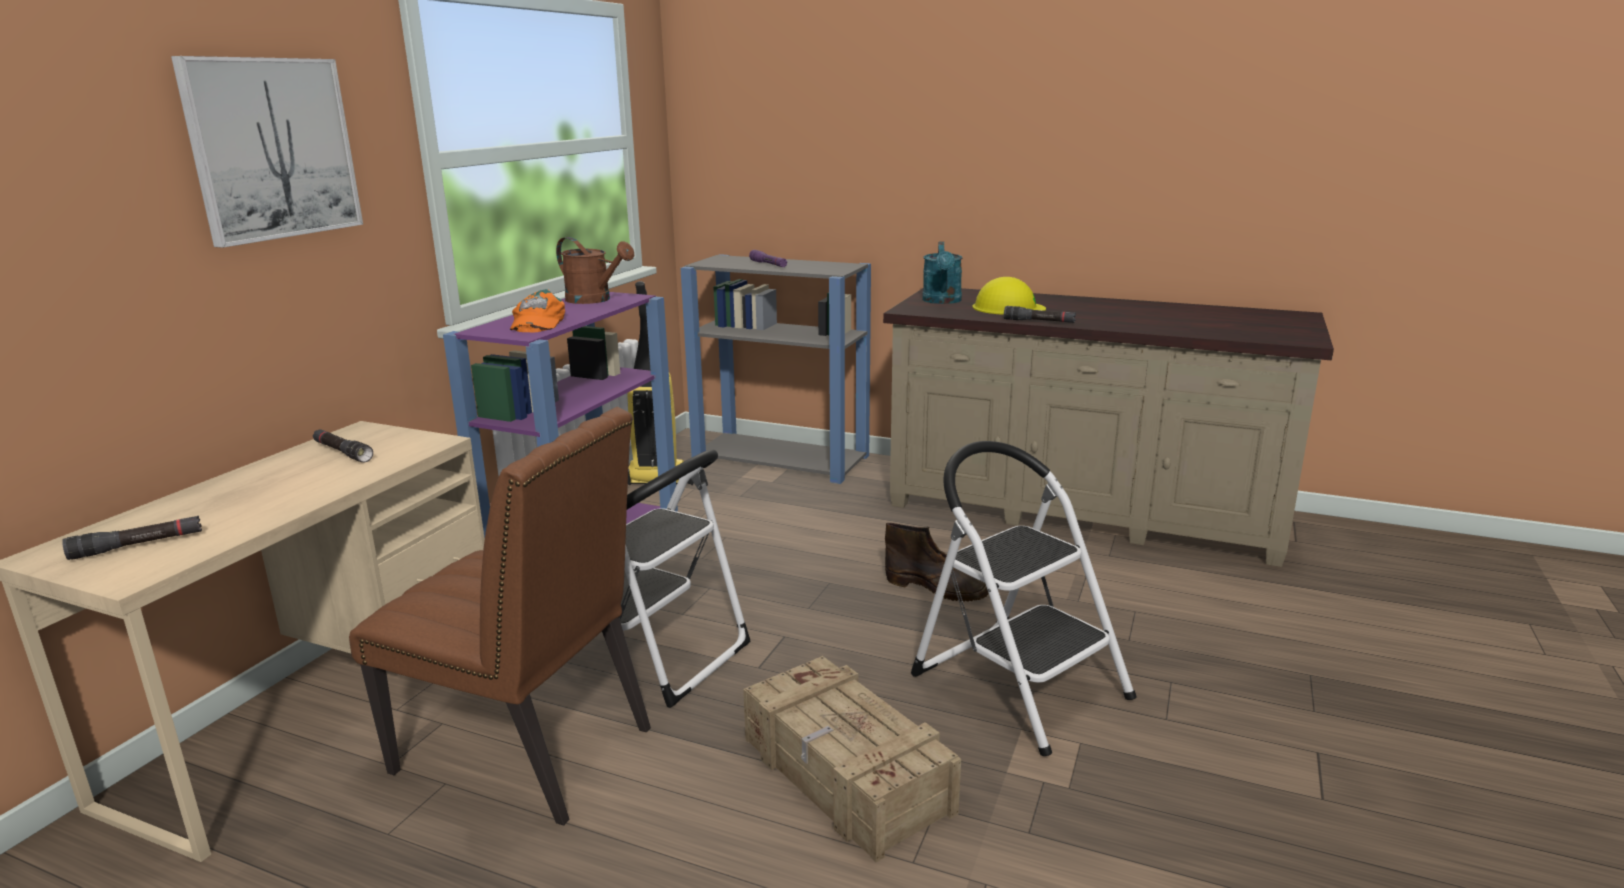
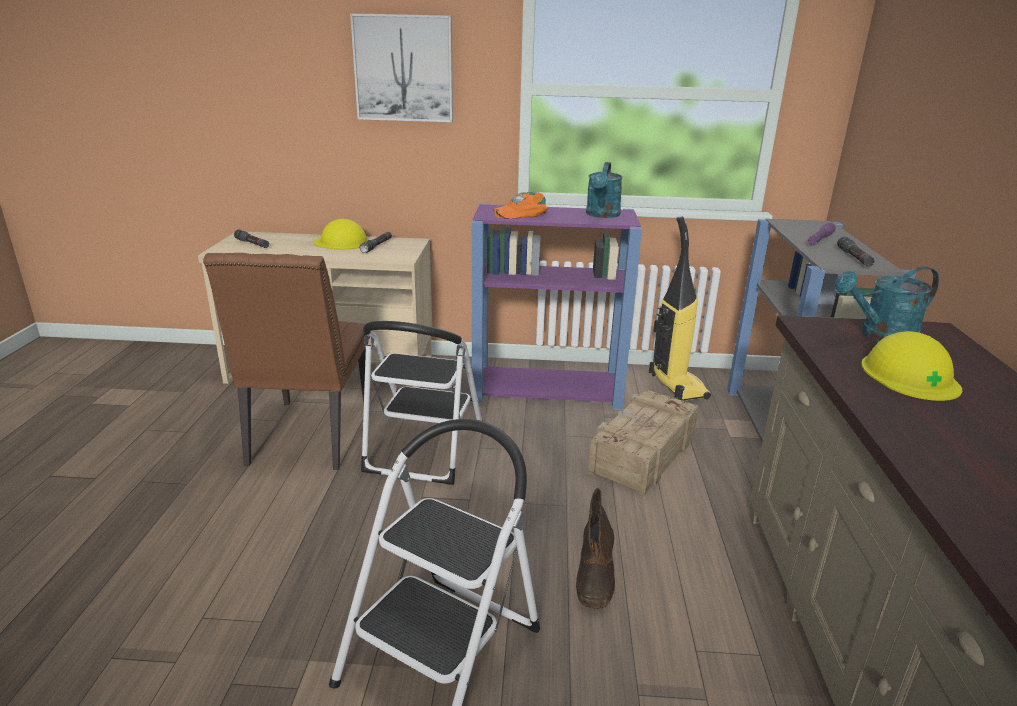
camera: 70 degrees right, 5 degrees up
(275, 474) = (342, 242): none -> yellow hard hat
(595, 300) = (602, 215): brown watering can -> turquoise watering can
(845, 776) = (295, 566): crate -> crate (642, 454)
(1039, 321) = (863, 399): black flashlight -> black flashlight (854, 258)

